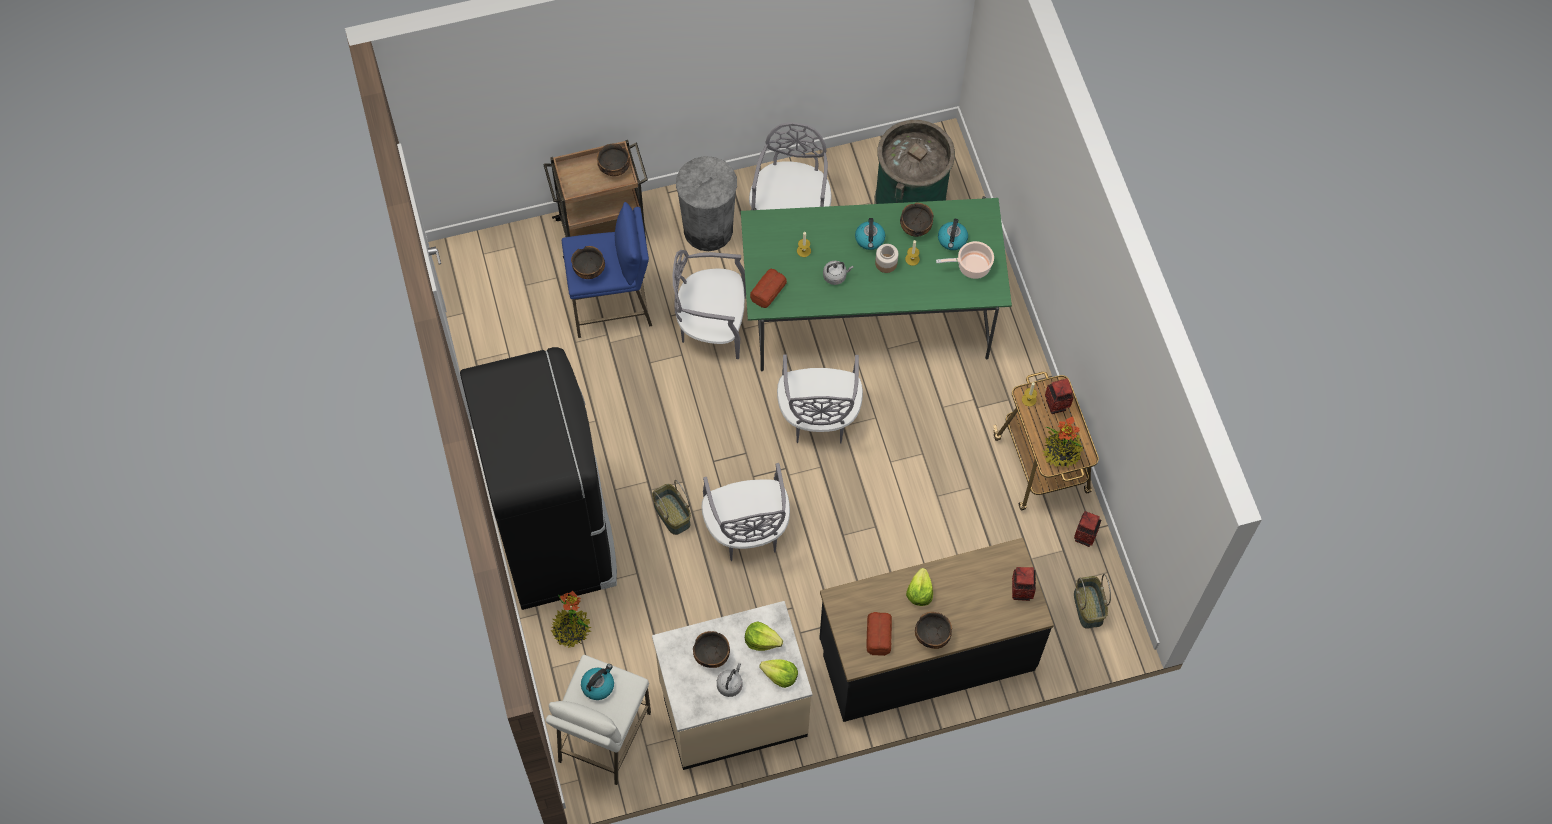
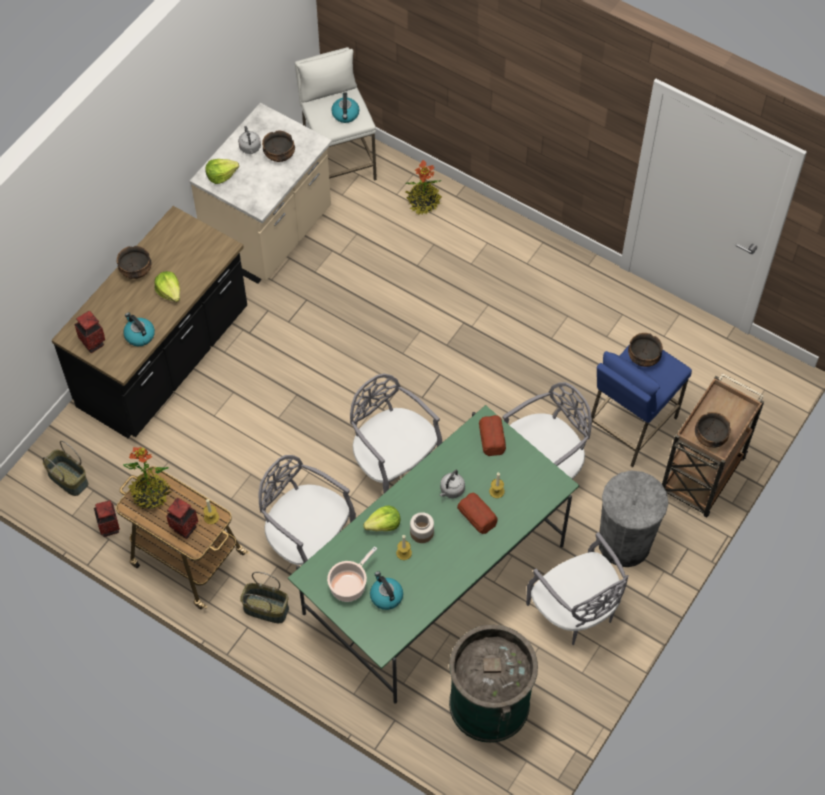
camera: 140 degrees right, 5 degrees down
(555, 531) = (499, 250): black fridge -> none
(671, 514) = (432, 317): basket -> basket (266, 608)
(746, 530) = (369, 346): grey chair -> grey chair (308, 541)
(762, 640) = (254, 186): lettuce -> lettuce (384, 525)
(870, 239) = (453, 542): kettle -> kettle (139, 335)
(878, 635) = (175, 245): bread -> bread (477, 515)
(915, 227) = (426, 582): bowl -> none

